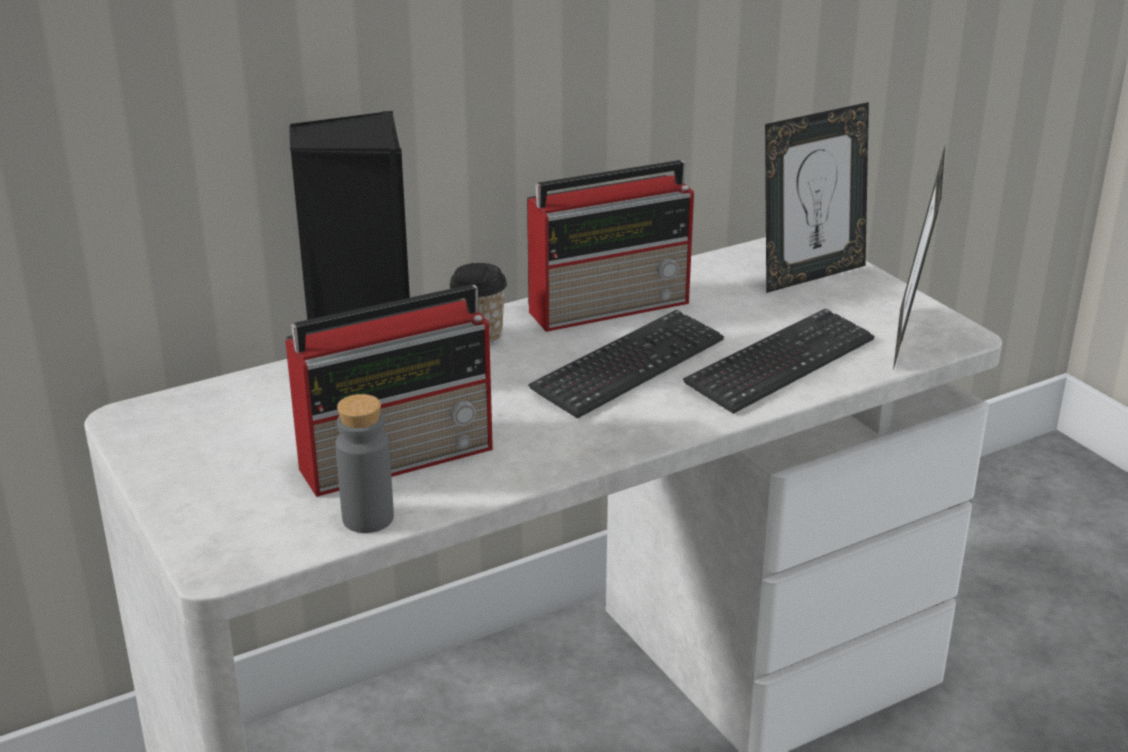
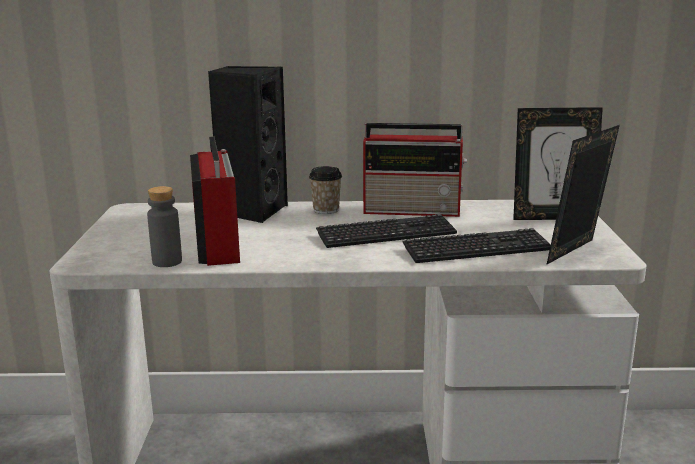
camera: 30 degrees right, 10 degrees down
(400, 456) = (218, 244): radio -> radio turned 105 degrees counterclockwise

